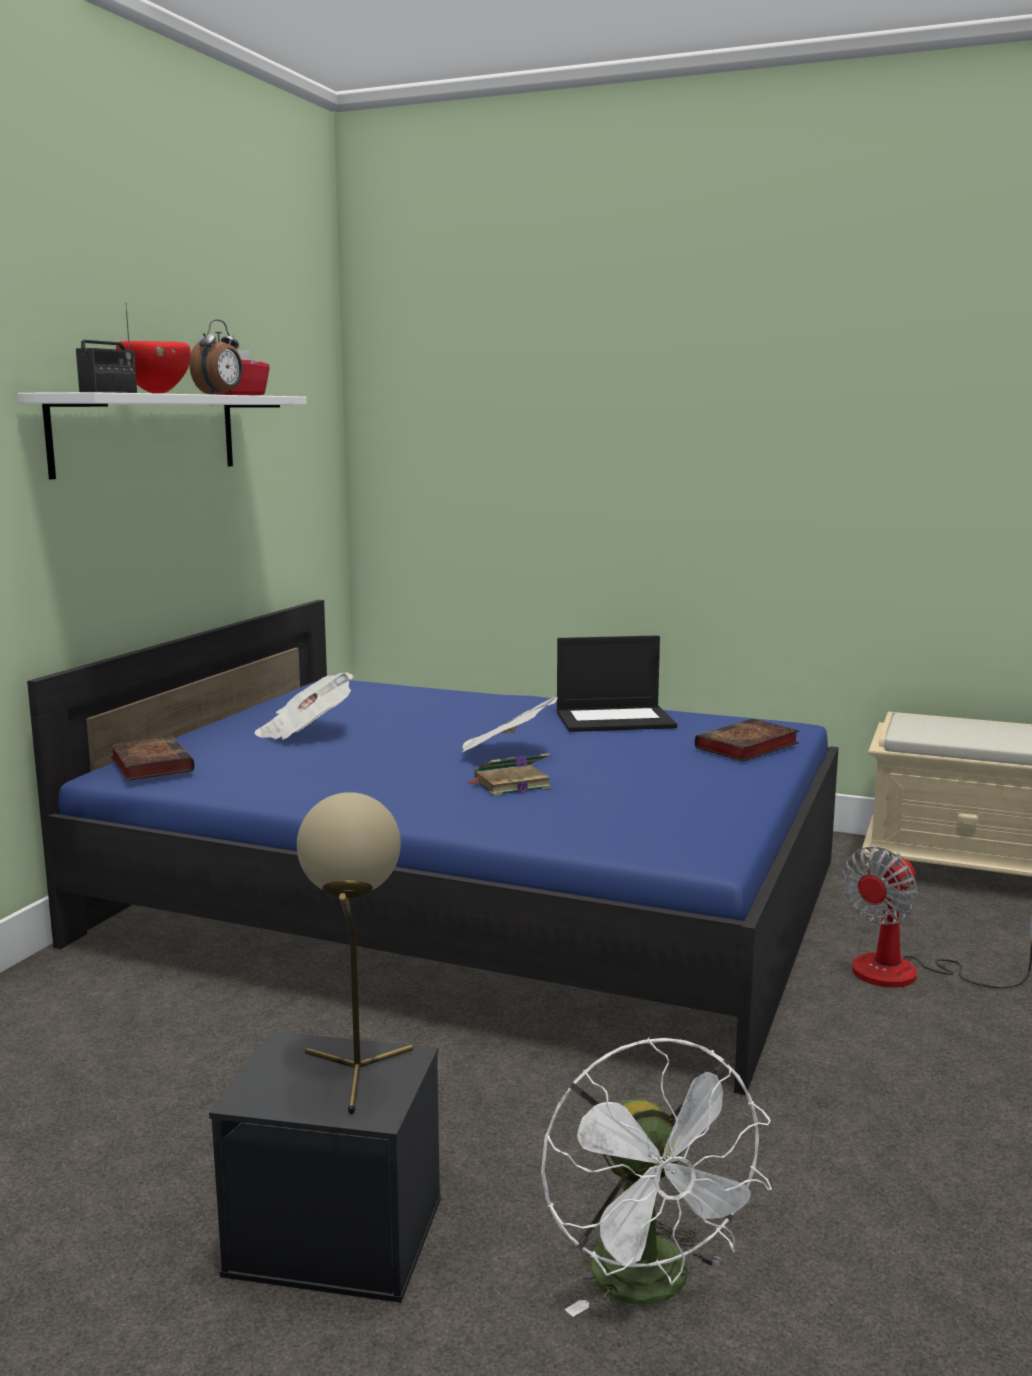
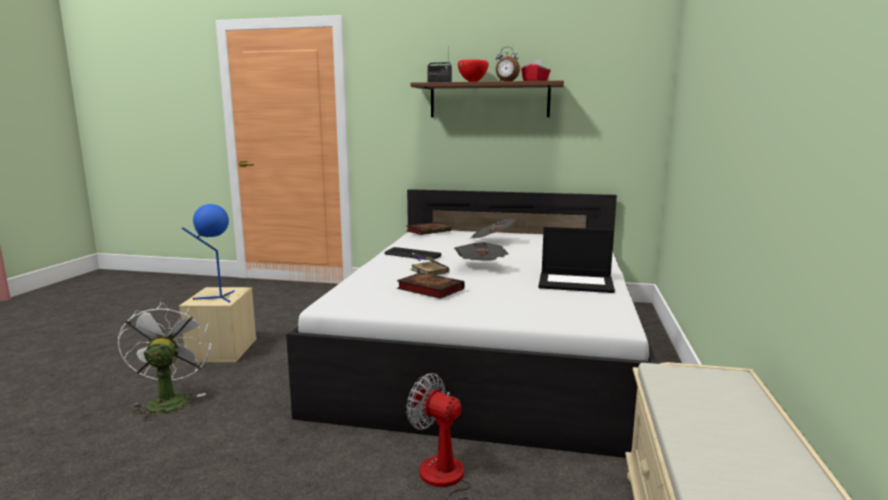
camera: 80 degrees right, 0 degrees up
(147, 433) = (489, 100): white shelf -> brown shelf
(339, 1235) = (223, 350): black storage box -> beige storage box
(357, 1074) = (217, 298): beige table lamp -> blue table lamp
(372, 789) = (412, 255): none -> keyboard
(475, 901) = (488, 345): blue bed -> white bed
(616, 719) = (576, 283): laptop -> laptop turned 60 degrees counterclockwise
(651, 1287) = (168, 400): white fan -> white fan turned 105 degrees clockwise
(746, 747) = (536, 310): book -> book (428, 289)

